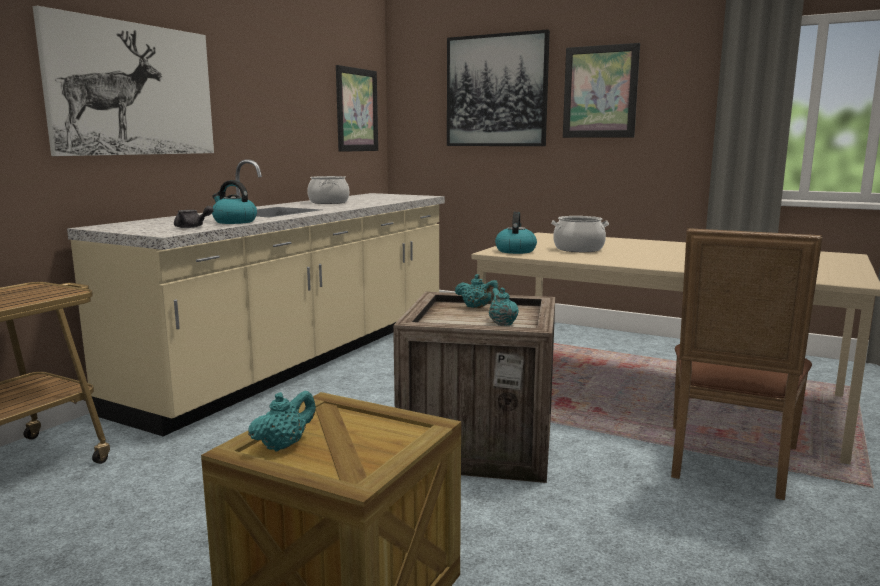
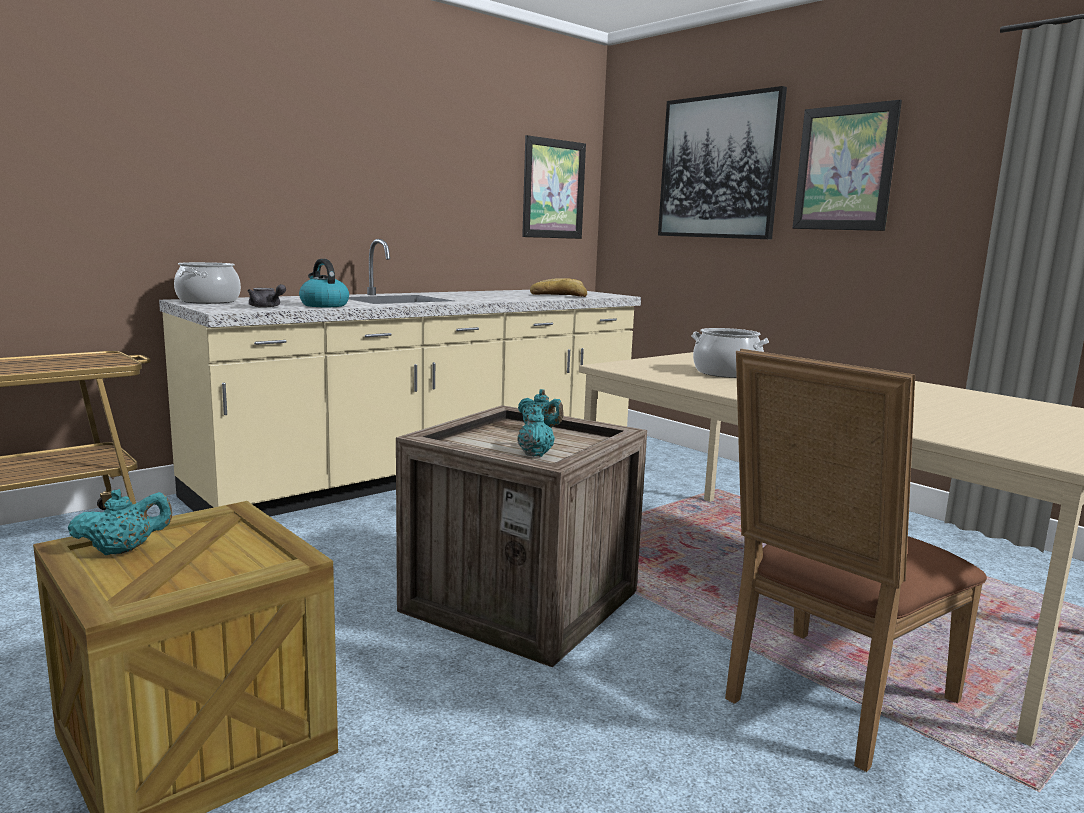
camera: 20 degrees right, 0 degrees up
(133, 89) = (250, 158): picture -> none
(329, 202) = (486, 294): cooking pot -> cooking pot (209, 301)
(385, 199) = (558, 295): none -> bread
(515, 251) = (639, 367): kettle -> none

